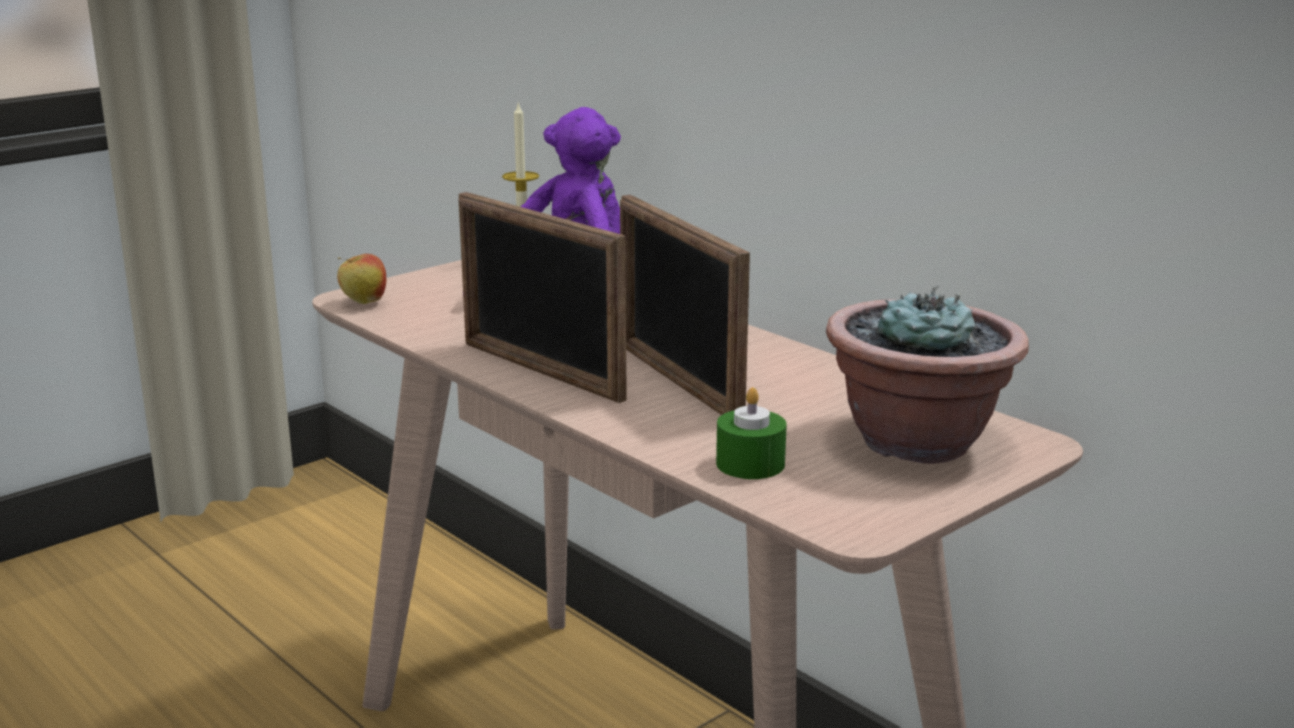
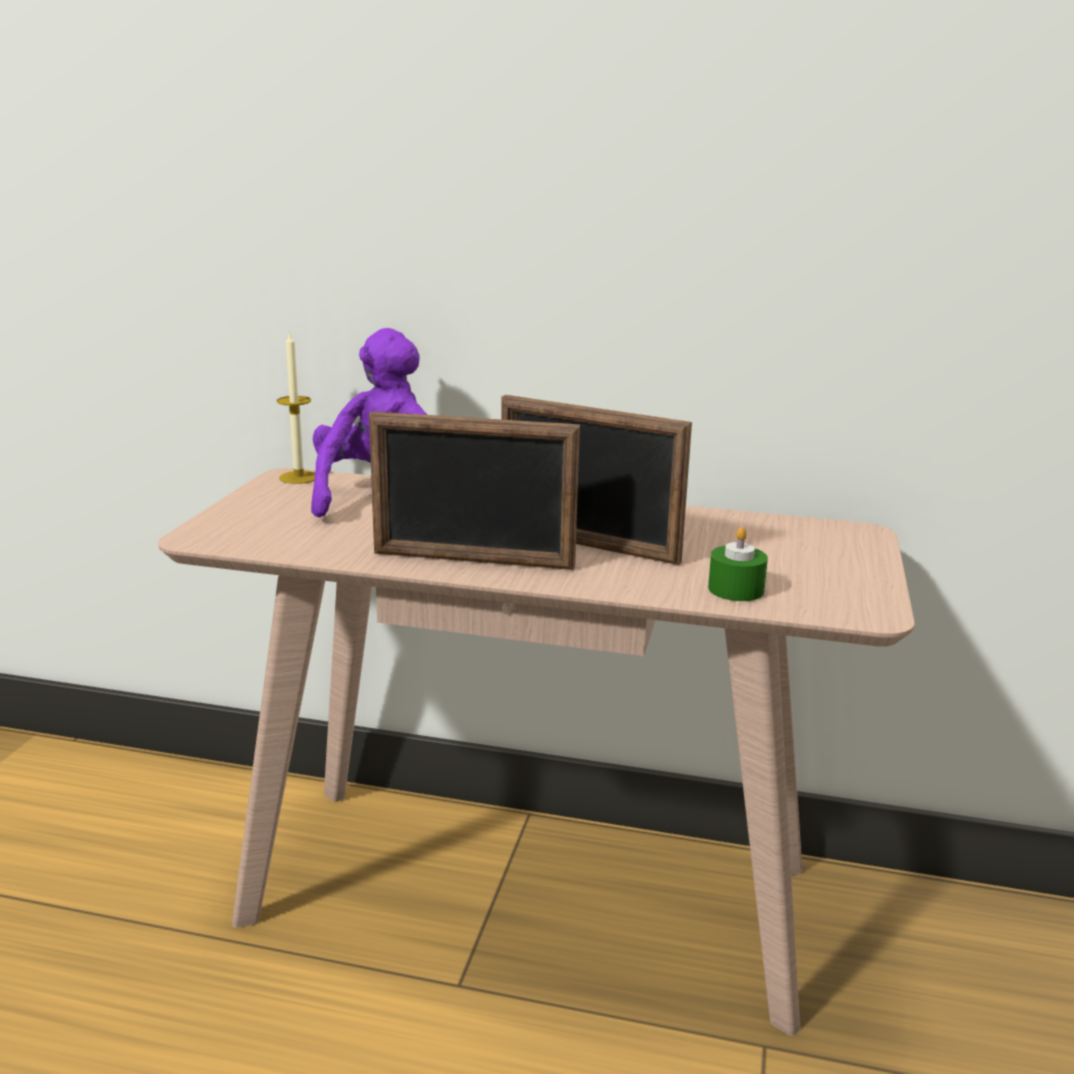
camera: 35 degrees left, 0 degrees up
(364, 303) = (218, 539): apple -> none
(917, 442) = (802, 547): potted plant -> none

